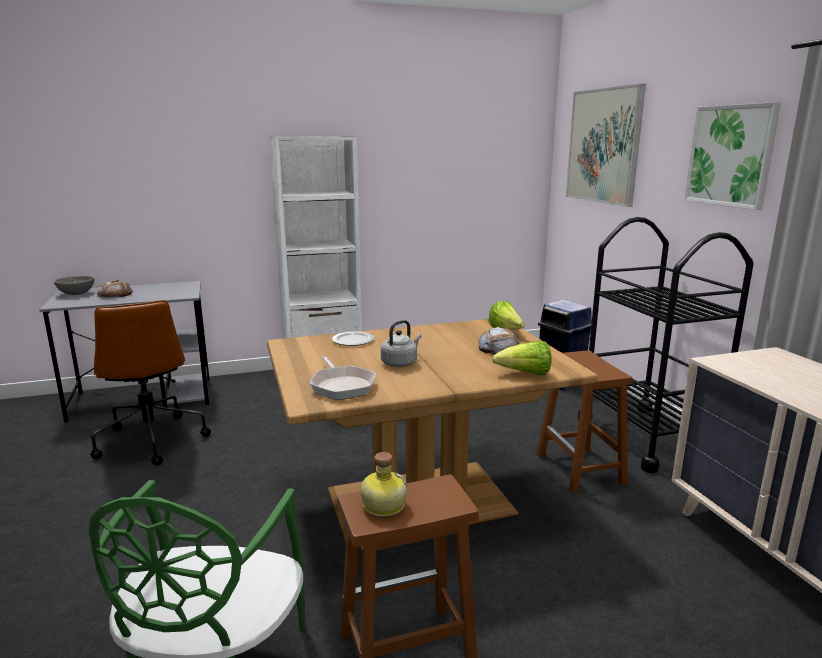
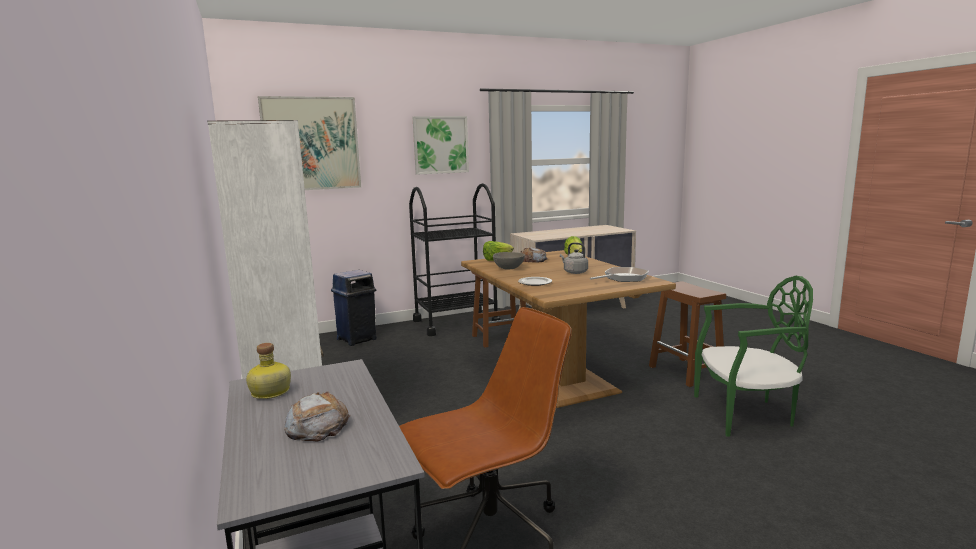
camera: 95 degrees left, 5 degrees down
(76, 294) = (286, 475): grey bowl -> grey bowl (508, 269)
(382, 505) = (698, 291): bottle -> bottle (269, 392)

